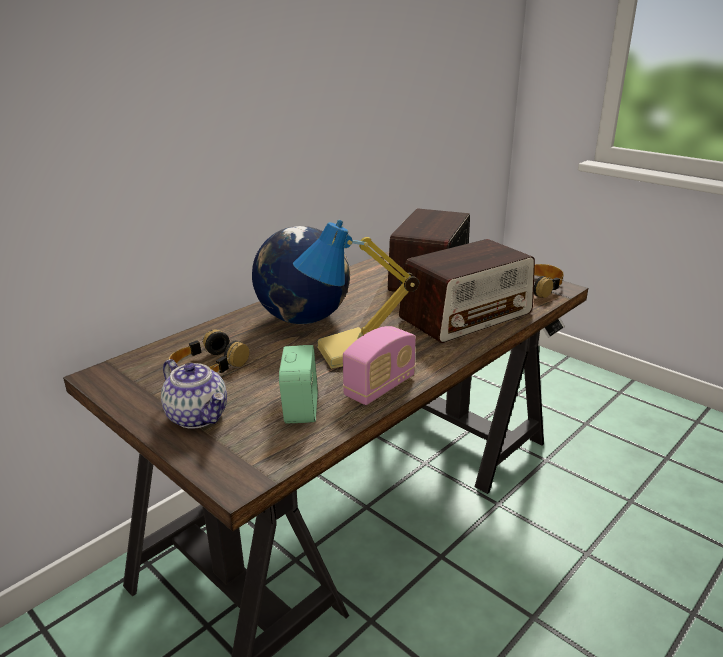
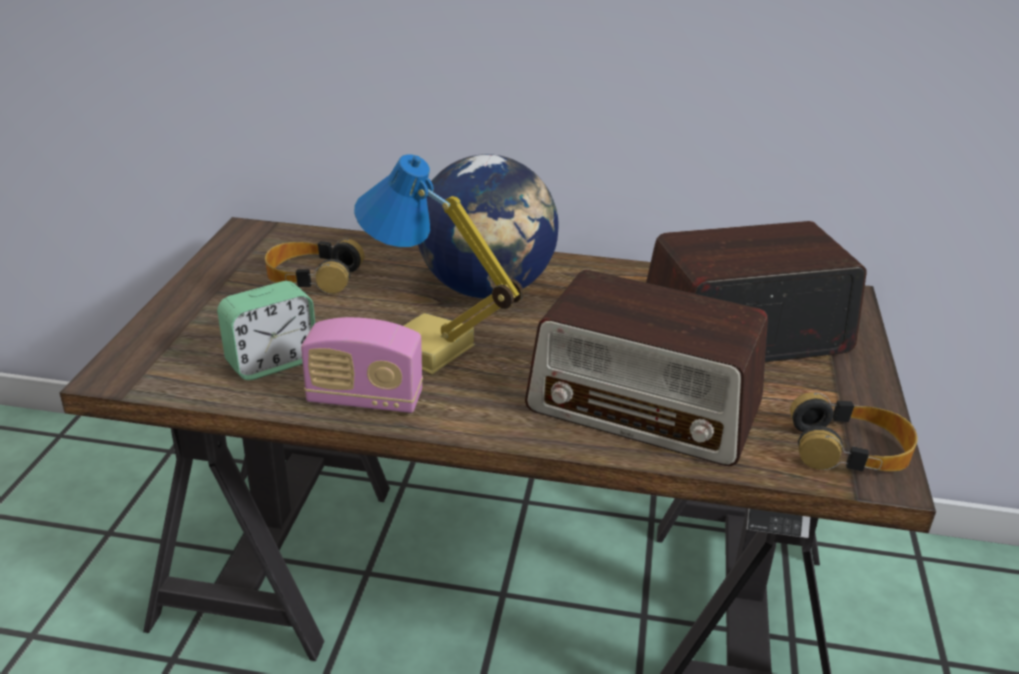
camera: 55 degrees right, 5 degrees up
(198, 416) = (212, 310): teapot -> none

